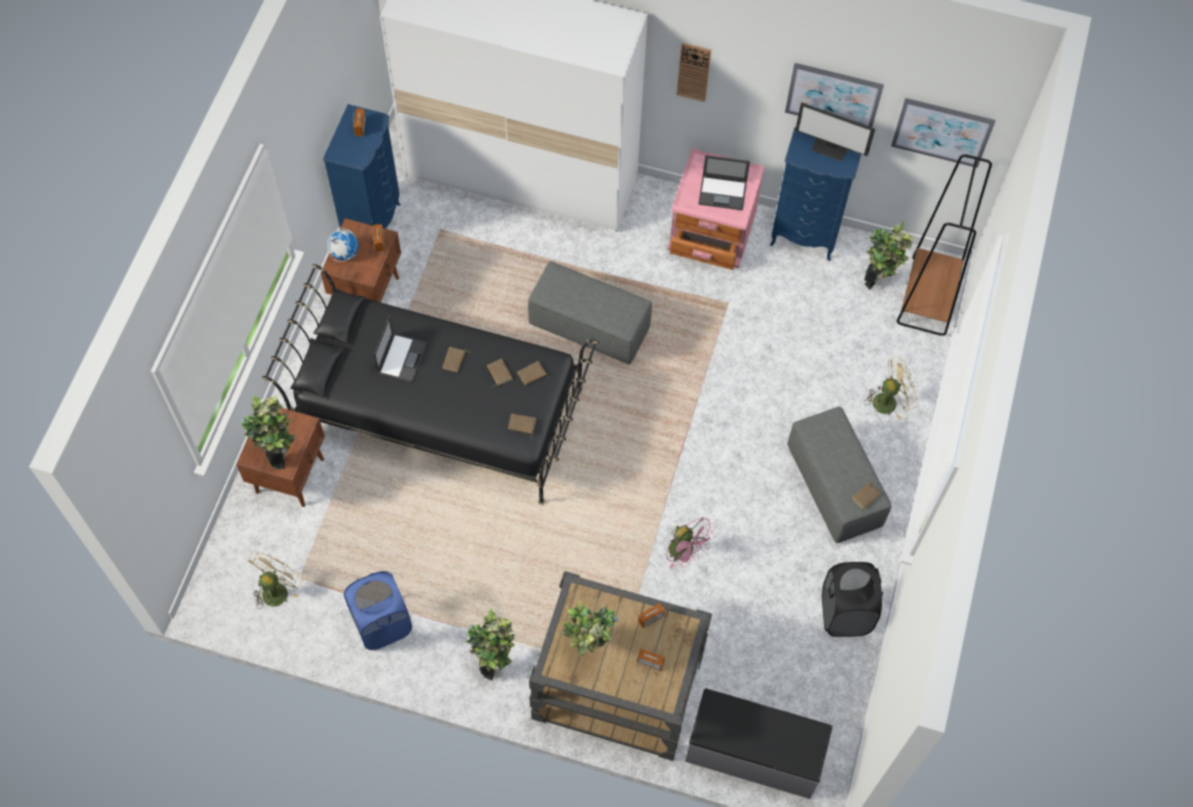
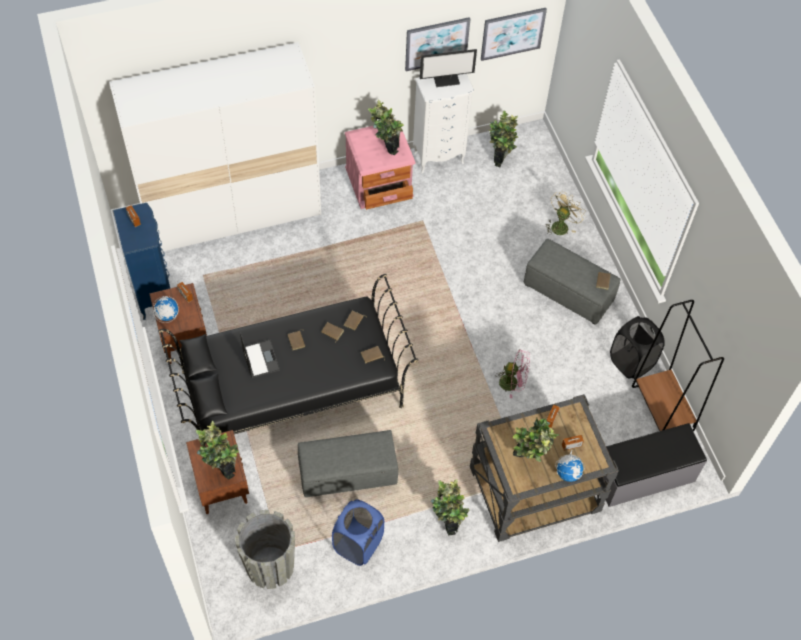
camera: 35 degrees left, 5 degrees down
(277, 588) = (270, 566): beige fan -> grey planter
(588, 326) = (347, 282): grey ottoman -> grey ottoman (347, 473)
(621, 691) = (568, 473): none -> globe
(694, 71) = (336, 72): wall clock -> none
(723, 192) = (385, 148): laptop -> potted plant
(803, 240) = (439, 159): blue dresser -> white dresser
(928, 297) = (537, 154): clothes rack -> clothes rack (662, 409)

